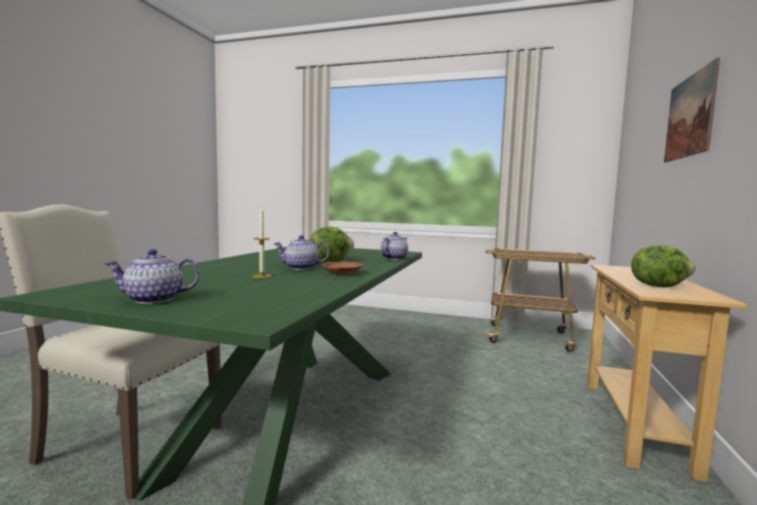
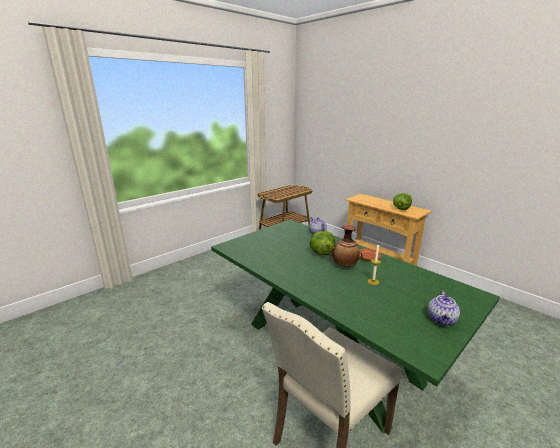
camera: 60 degrees left, 15 degrees up
(301, 268) = (345, 265): teapot -> vase
(689, 116) = (379, 128): picture -> none

